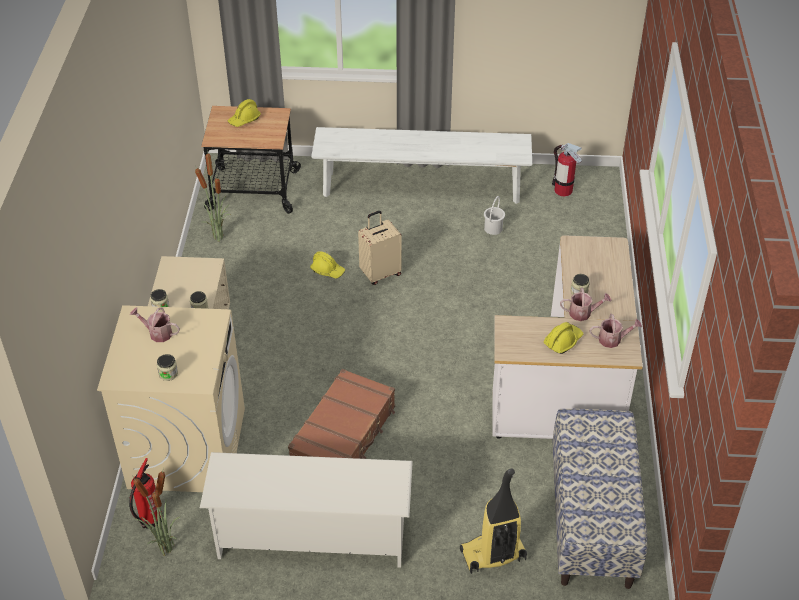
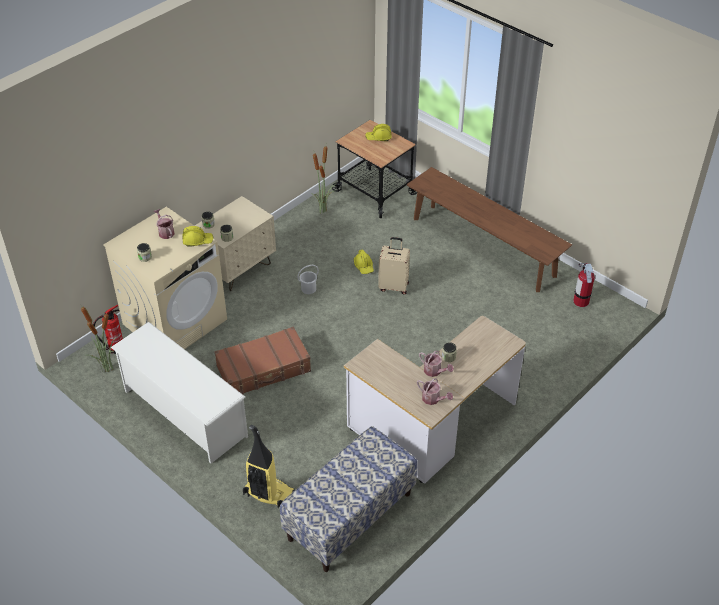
camera: 40 degrees right, 0 degrees up
(421, 187) = (483, 247): white bench -> brown bench
(493, 228) = (500, 299): white bucket -> white bucket (308, 288)
(563, 341) = (399, 380): yellow hard hat -> yellow hard hat (197, 241)

